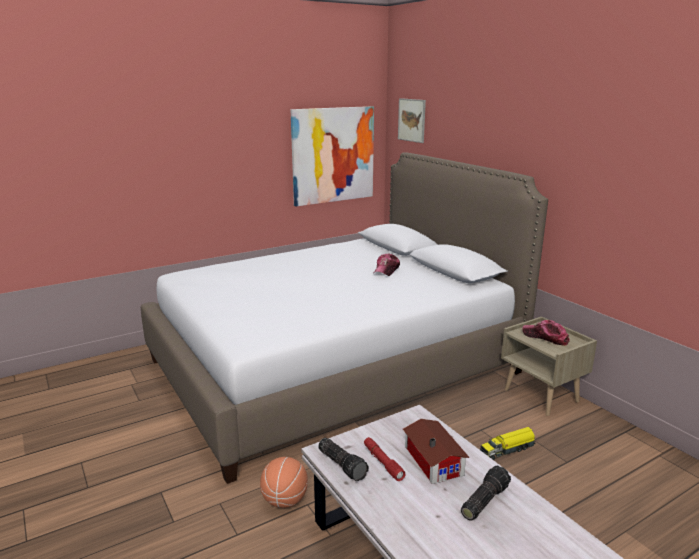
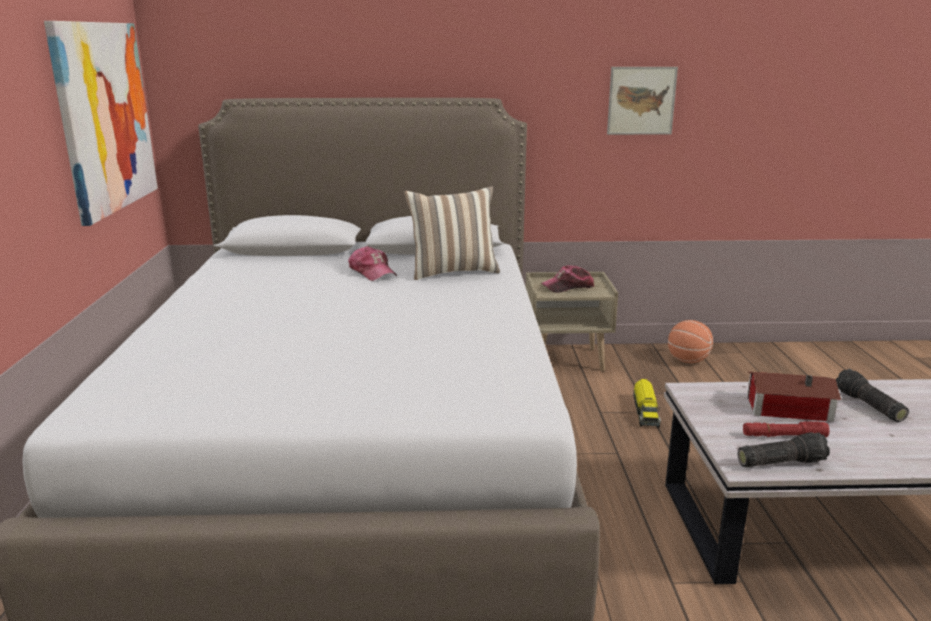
camera: 60 degrees left, 0 degrees up
(285, 500) = (653, 601): basketball -> basketball (687, 360)
(411, 120) = (218, 45): picture -> picture (641, 100)
(418, 285) = (453, 271): none -> pillow

